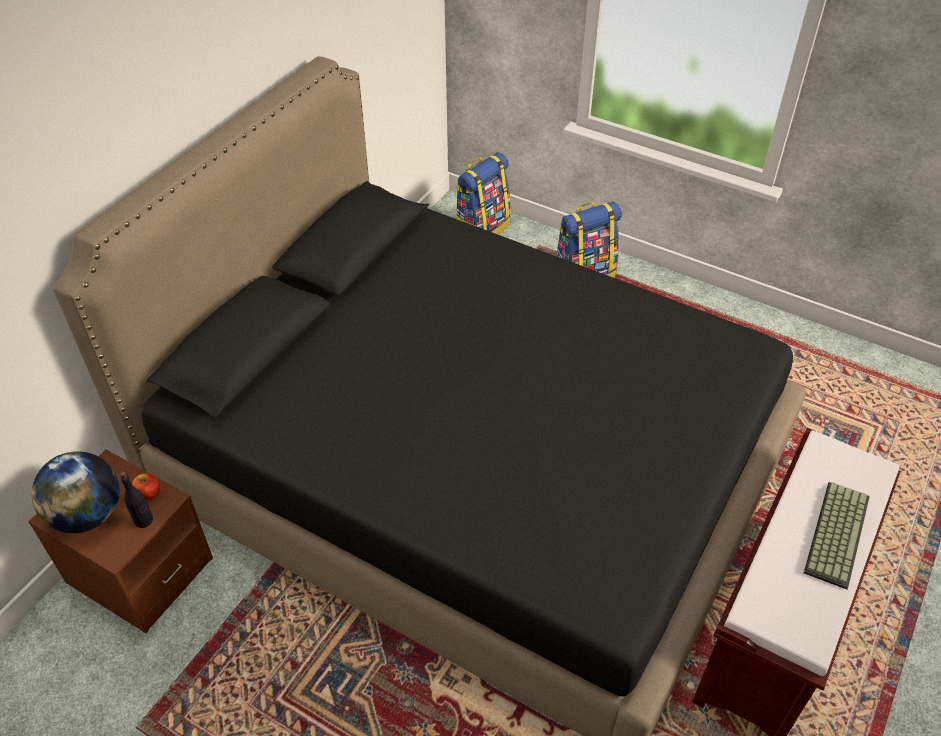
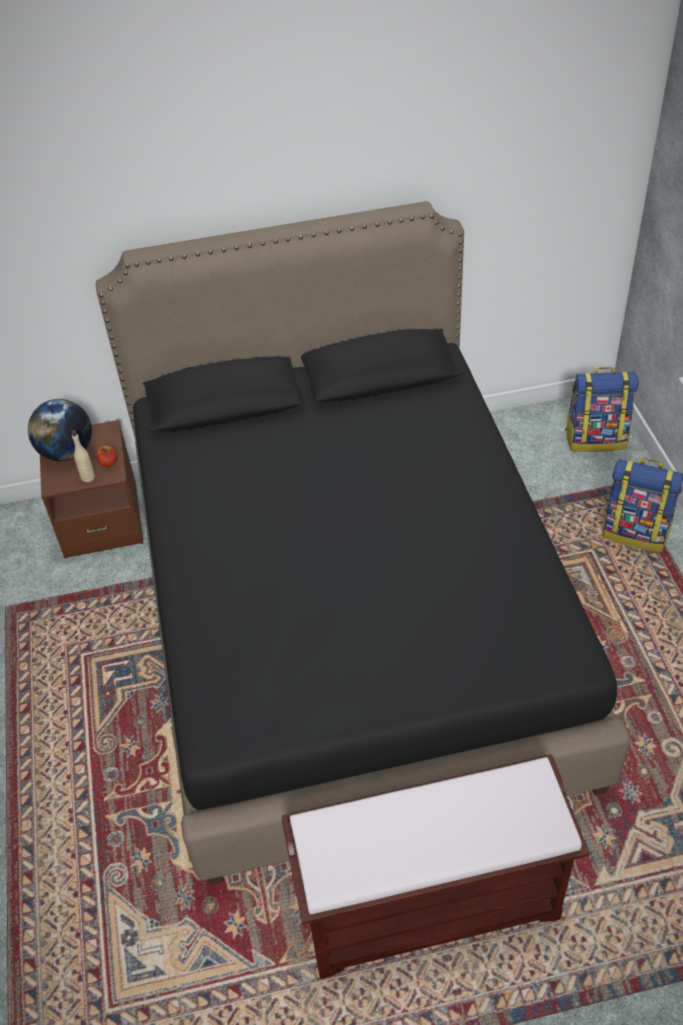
camera: 50 degrees right, 0 degrees up
(144, 520) = (88, 477): black bottle -> beige bottle
(835, 532) = (450, 836): keyboard -> none

